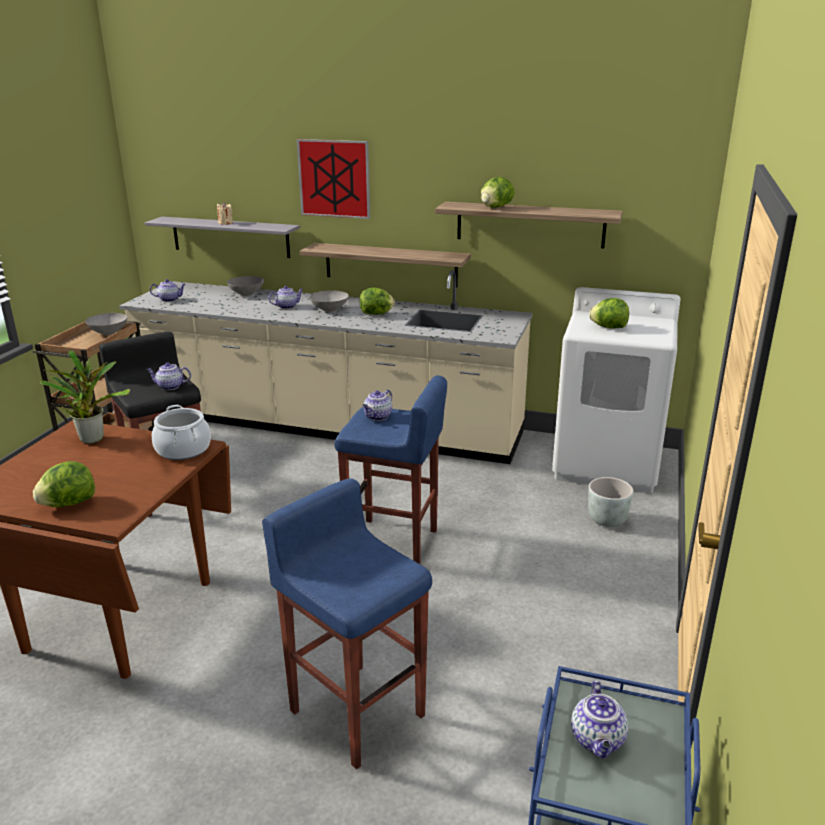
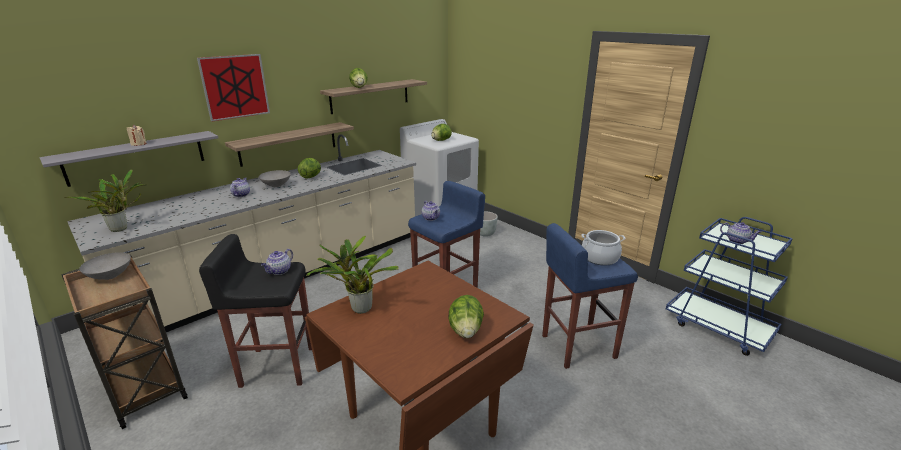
camera: 60 degrees left, 0 degrees up
(170, 299) = (122, 228): teapot -> potted plant
(183, 449) = (424, 275): cooking pot -> cooking pot (600, 258)
(246, 294) = (181, 201): grey bowl -> none

